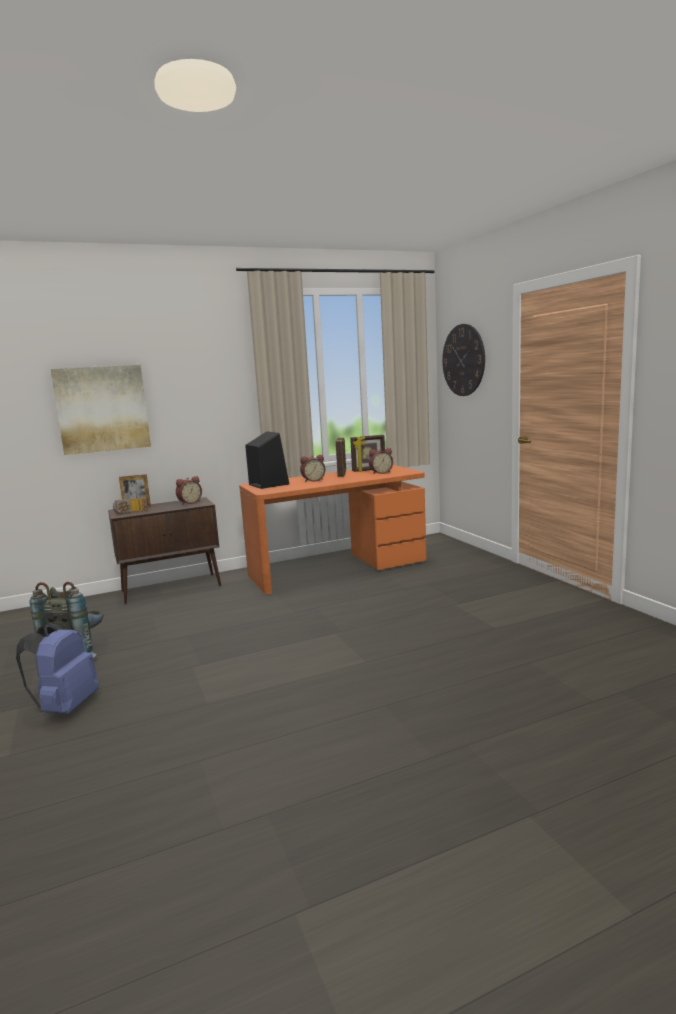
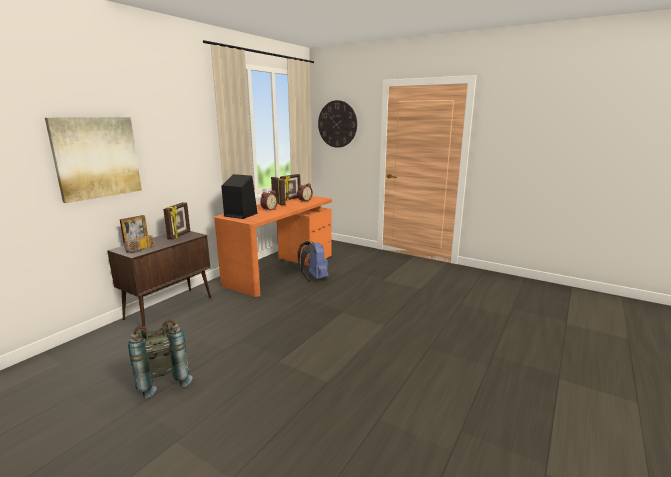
camera: 35 degrees left, 5 degrees up
(65, 707) = (222, 424): blue backpack -> blue backpack (314, 278)
(189, 503) = (179, 235): alarm clock -> picture frame

